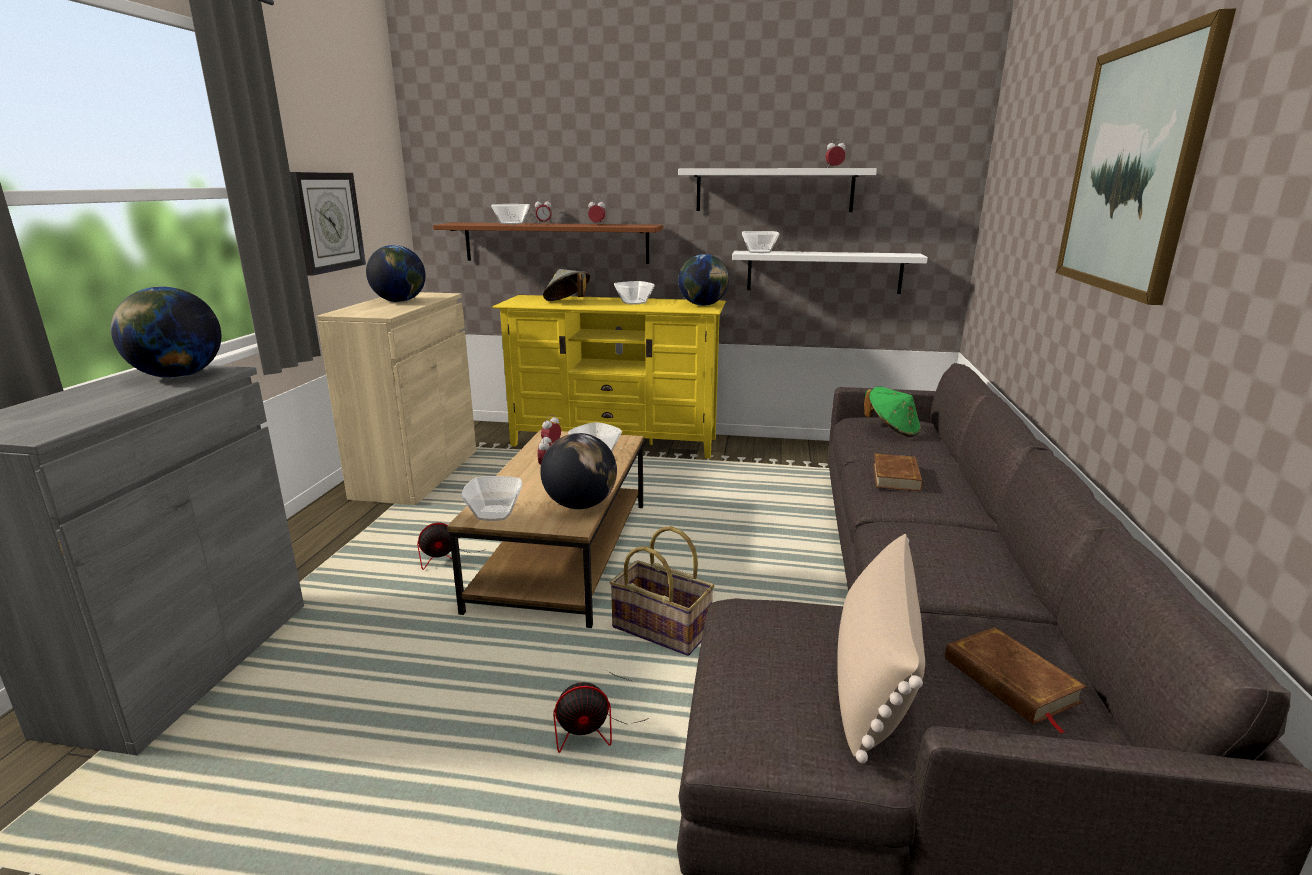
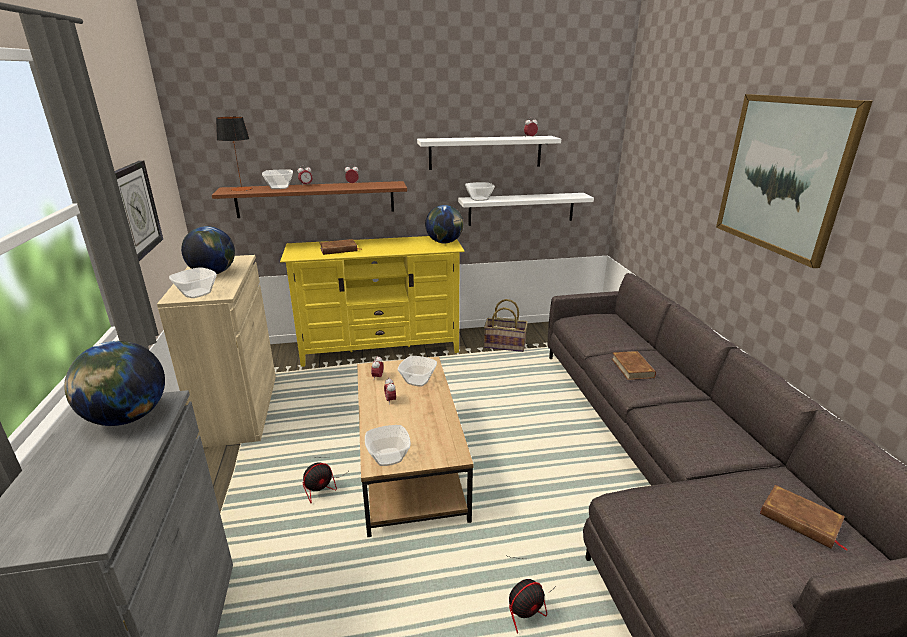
camera: 20 degrees left, 5 degrees up
(470, 223) = (241, 189): none -> table lamp
(567, 302) = (339, 250): grey hat -> brown book
(580, 505) = (445, 434): globe -> none
(633, 302) = (390, 244): bowl -> bowl (196, 293)
(662, 628) = (518, 509): basket -> basket (505, 345)
(873, 675) = (731, 537): beige pillow -> none
(892, 430) = (601, 326): green hat -> none

